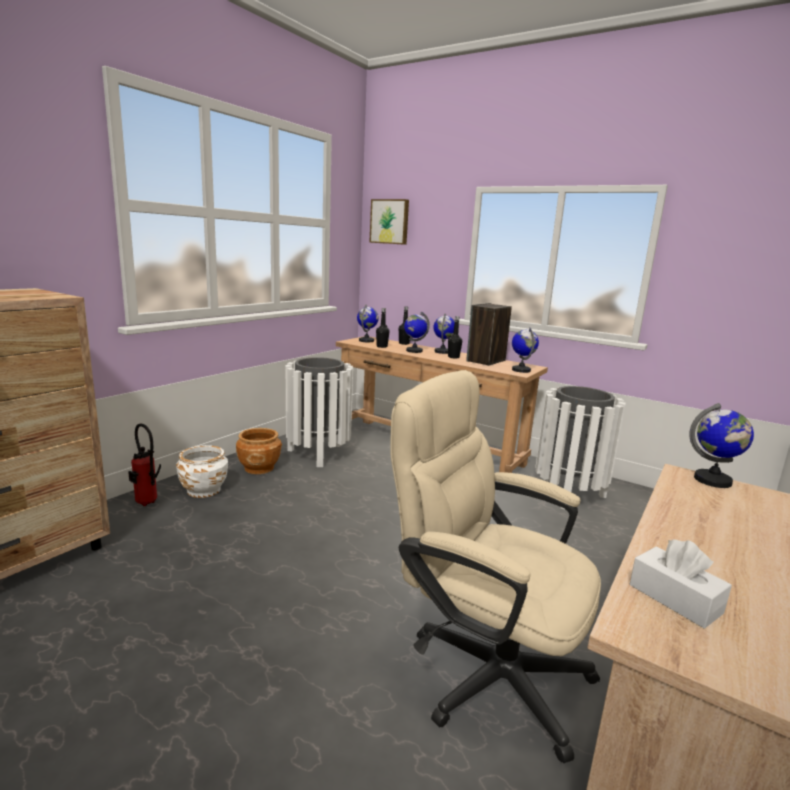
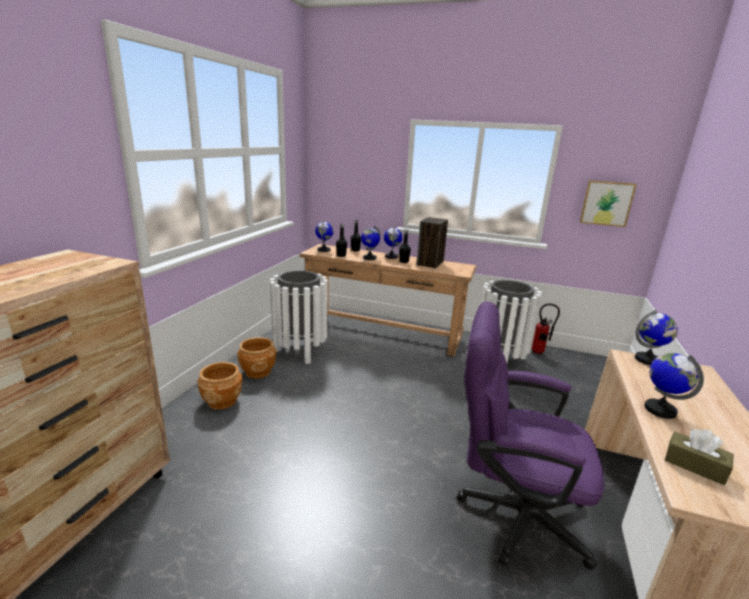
camera: 15 degrees left, 5 degrees up
(147, 504) = (179, 423): fire extinguisher -> fire extinguisher (539, 353)
(204, 490) = (222, 401): white planter -> brown planter
(390, 221) = (332, 145): picture -> picture (606, 203)
(483, 668) = (511, 512): beige office chair -> purple office chair
(521, 370) = (461, 270): globe -> globe (660, 410)
(675, 599) = (694, 465): white tissue box -> brown tissue box

